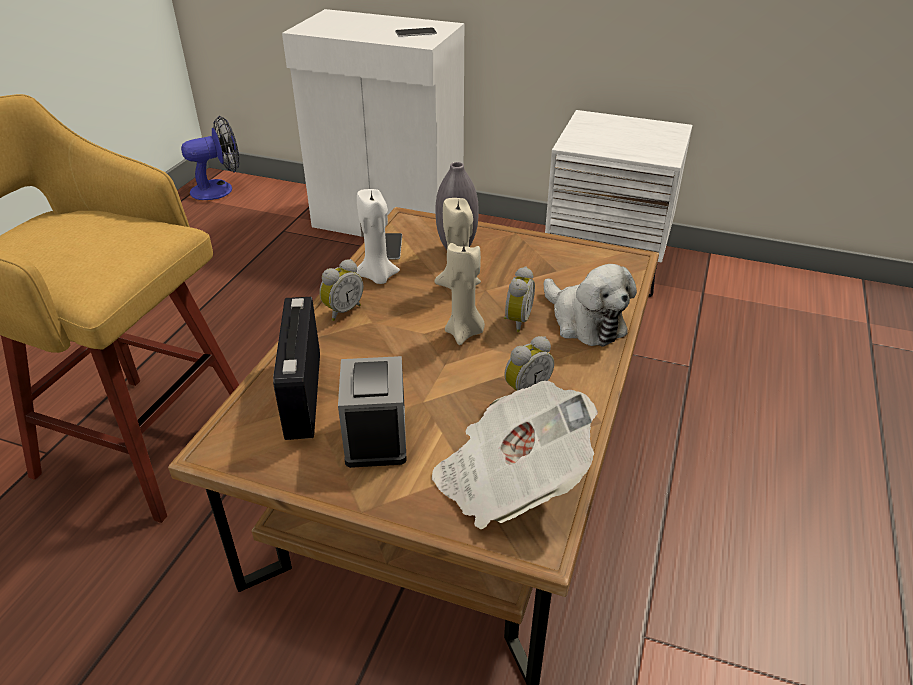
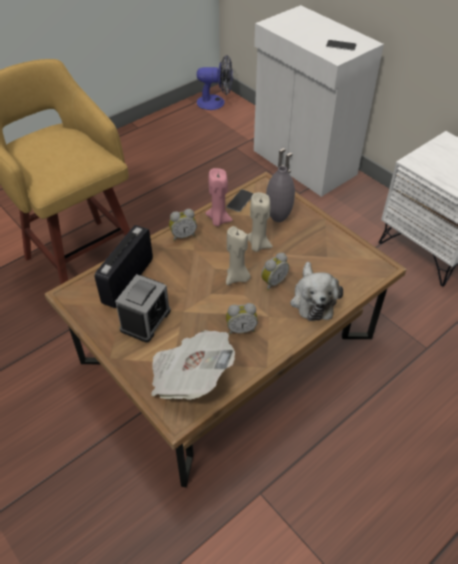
camera: 30 degrees right, 10 degrees up
(377, 277) = (218, 220): white candle -> pink candle

